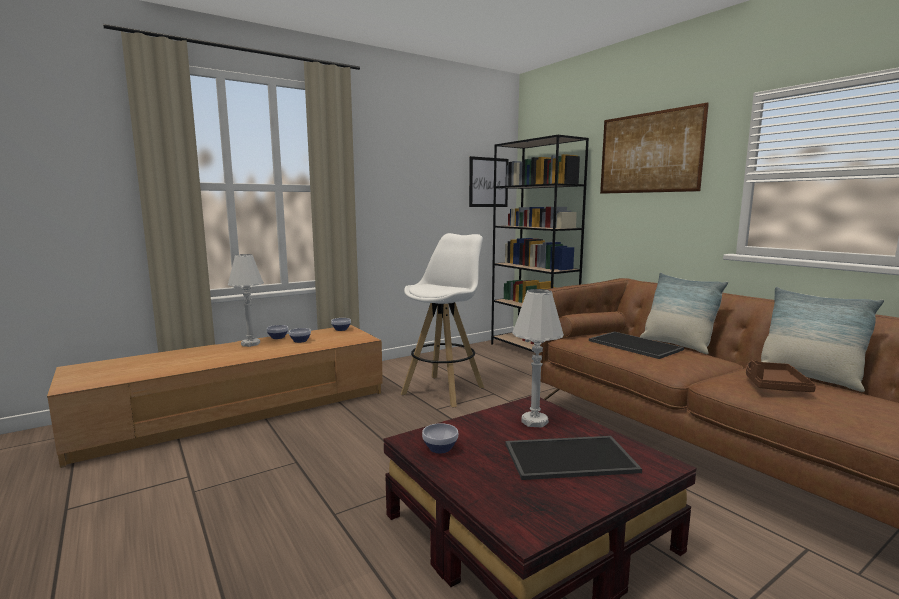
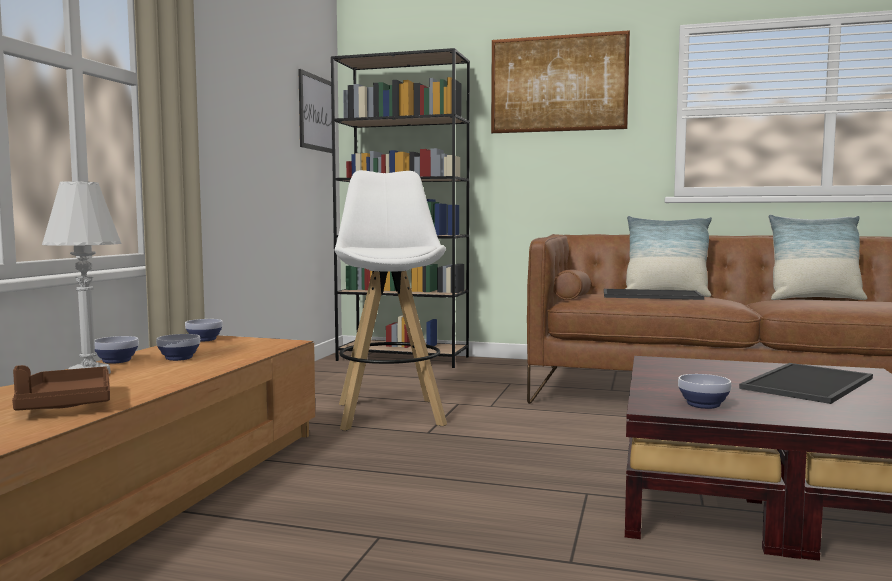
camera: 40 degrees left, 5 degrees down
(534, 422) = (703, 370): white table lamp -> none
(773, 385) = (824, 301): brown tray -> brown tray (65, 404)

